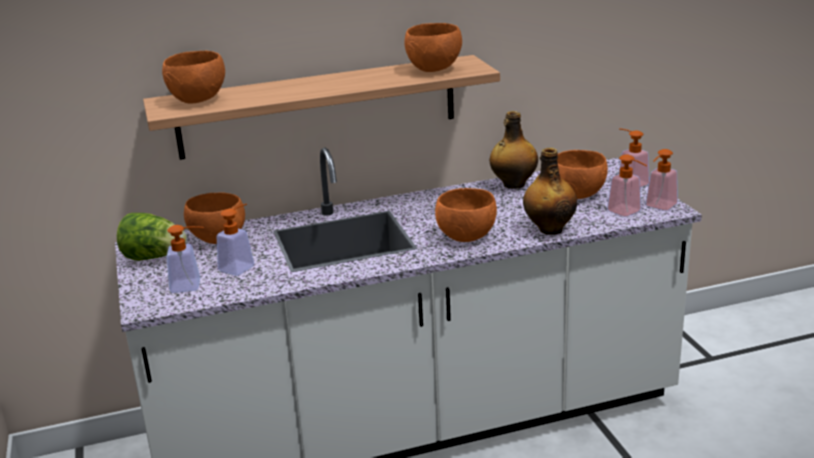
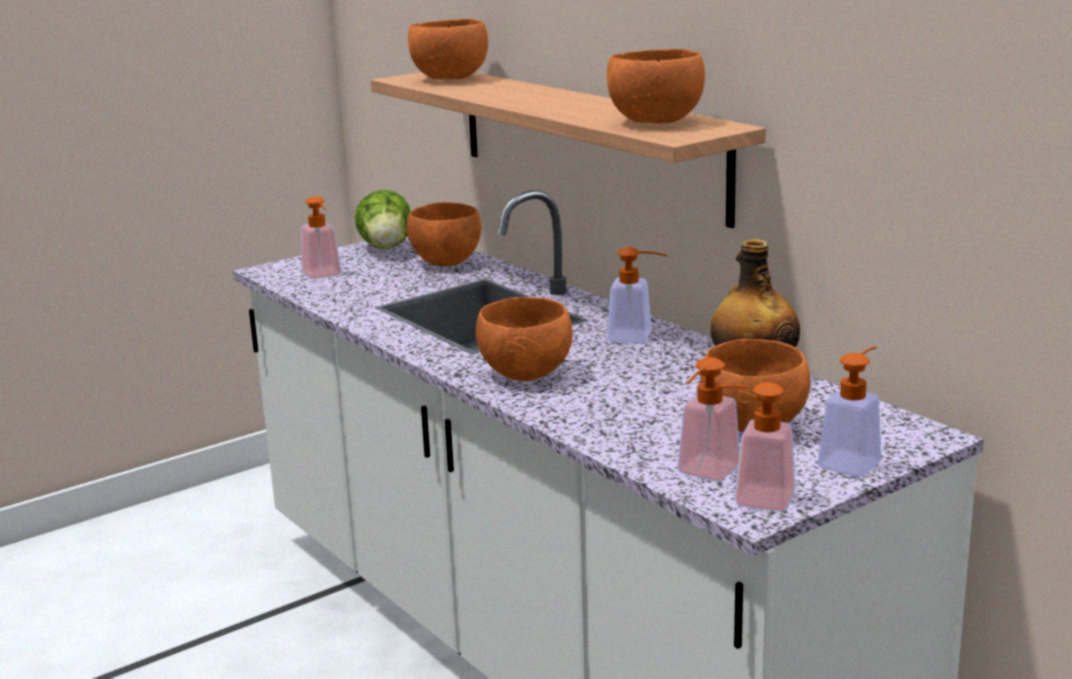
camera: 70 degrees right, 5 degrees down
(240, 266) = (379, 284): soap dispenser -> soap dispenser (638, 338)
(549, 229) = (589, 422): bottle -> none

